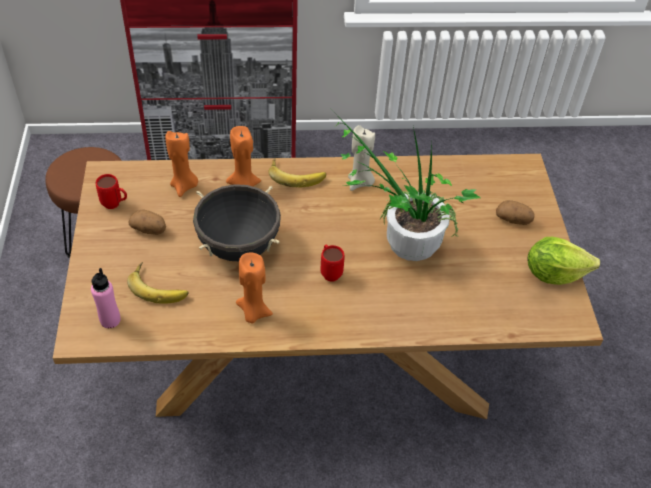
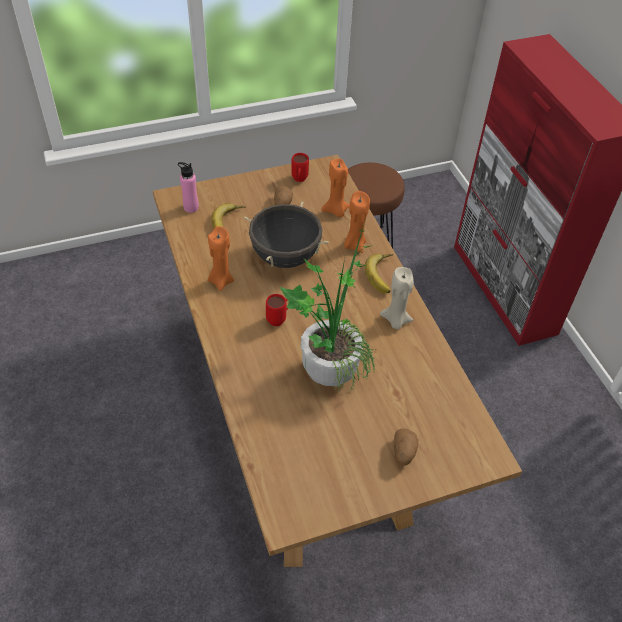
camera: 75 degrees right, 0 degrees up
(553, 273) = (342, 497): lettuce -> none

